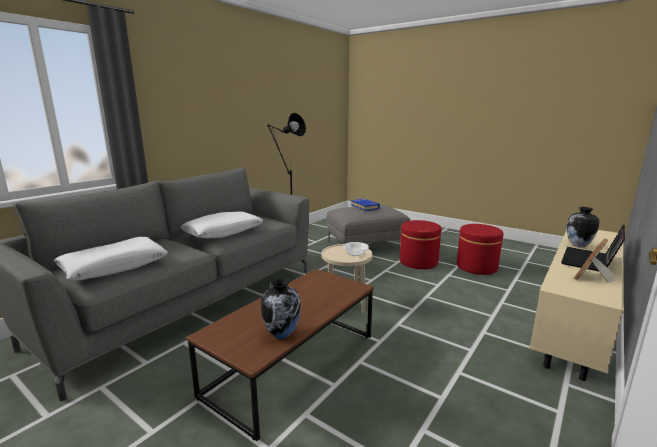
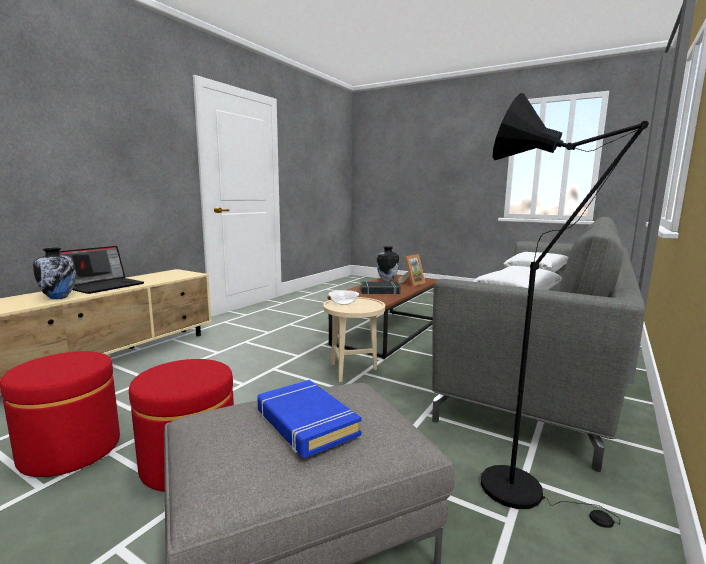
camera: 175 degrees right, 5 degrees down
(310, 295) = (379, 291): none -> black book
(591, 278) = (148, 277): picture frame -> picture frame (412, 283)

